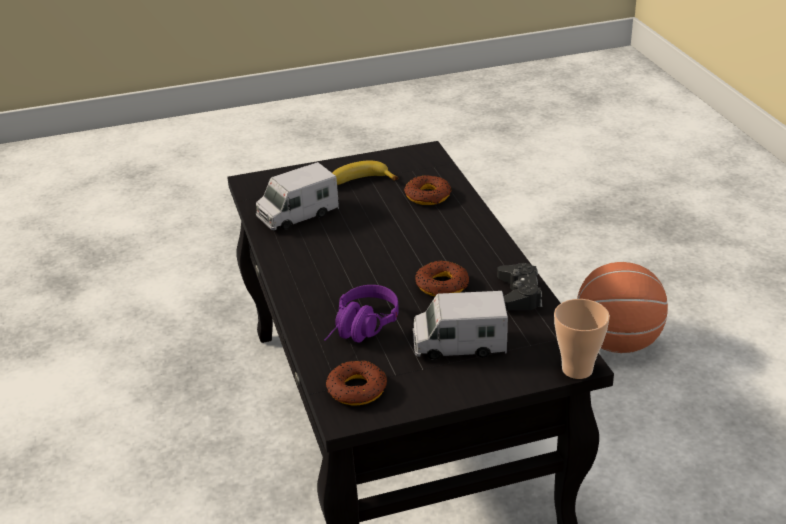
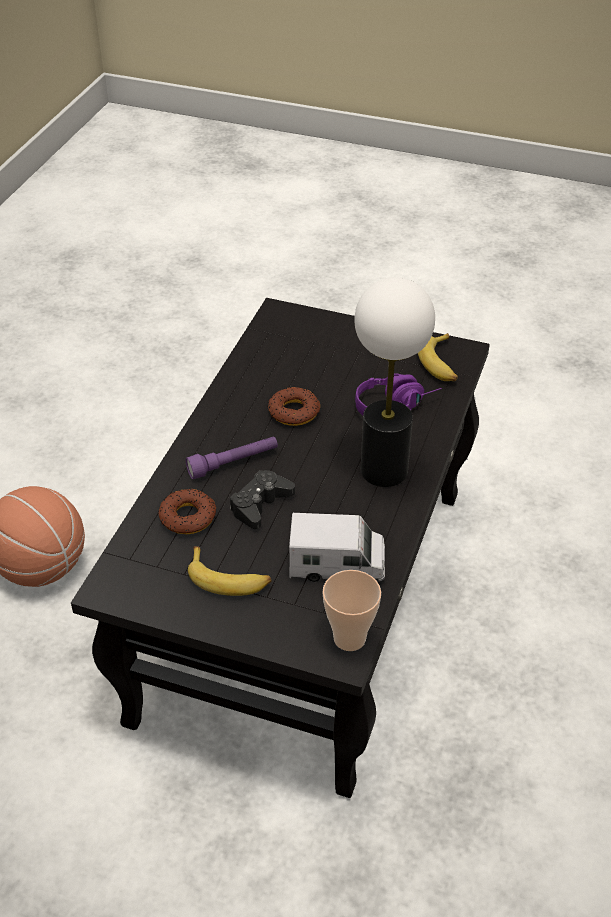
camera: 145 degrees left, 10 degrees up
(320, 278) = (384, 470): none -> table lamp
(356, 389) = (441, 364): donut -> banana
(440, 234) = (233, 463): none -> purple flashlight
(459, 344) = (338, 360): toy truck -> none
(519, 294) = (248, 375): black game controller -> black game controller (260, 504)
(577, 369) = (284, 309): cup -> cup (349, 638)

